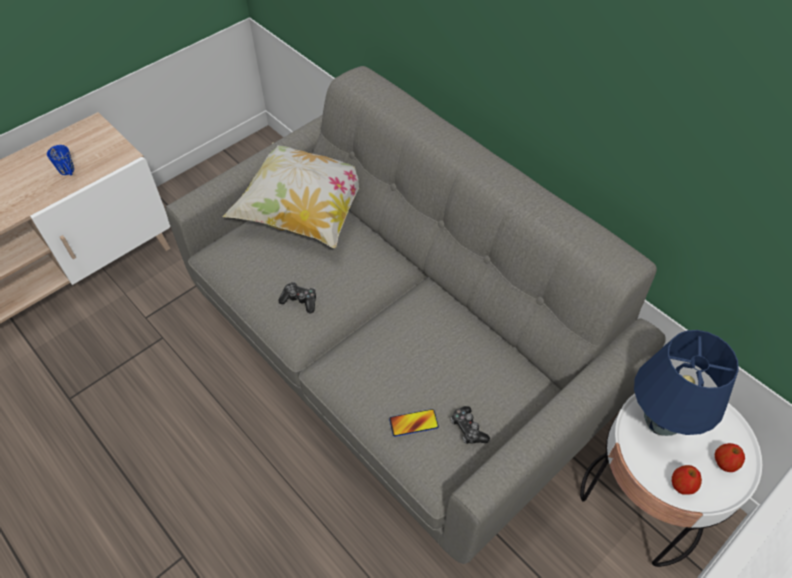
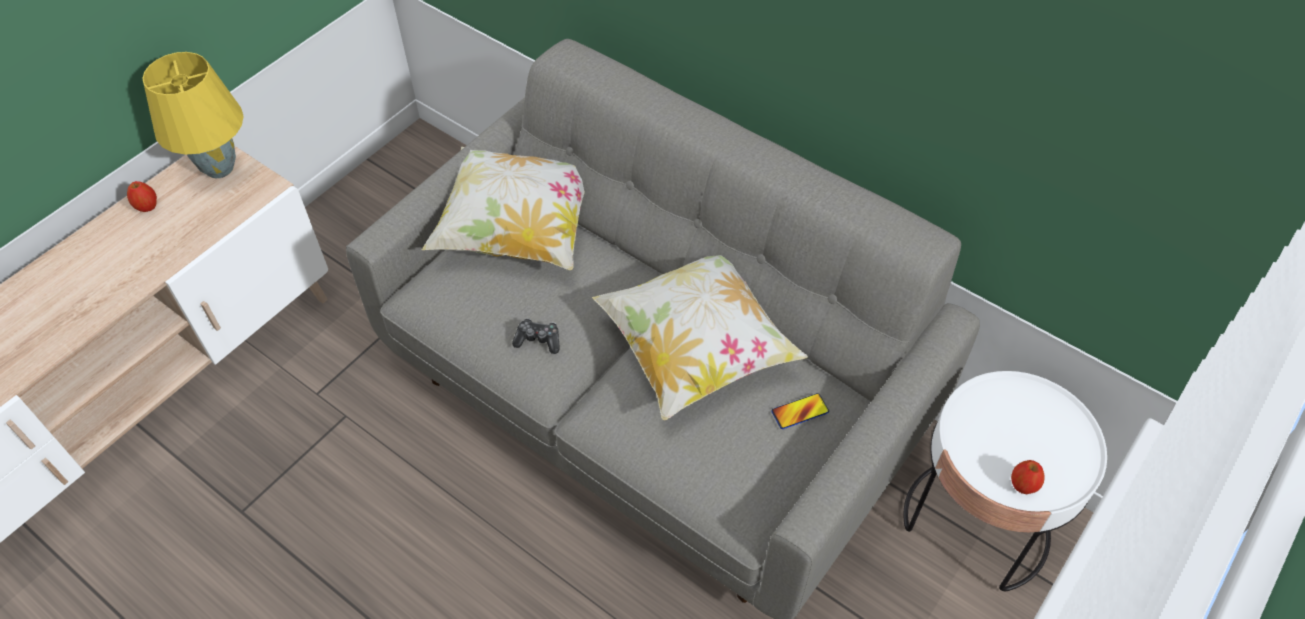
camera: 10 degrees left, 0 degrees up
(69, 172) = (201, 219): blue mug -> none
(93, 137) = (219, 168): none -> yellow table lamp
(413, 423) = (708, 464): phone -> phone (800, 412)
(423, 327) = (696, 351): none -> pillow
(468, 429) = (772, 461): game controller -> none
(658, 423) = (986, 420): blue table lamp -> none
(724, 463) = (1065, 453): apple -> apple (147, 206)

